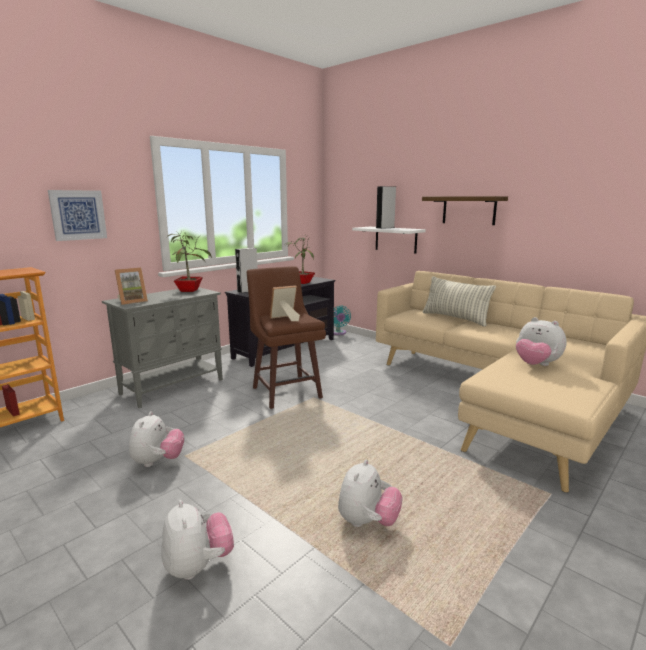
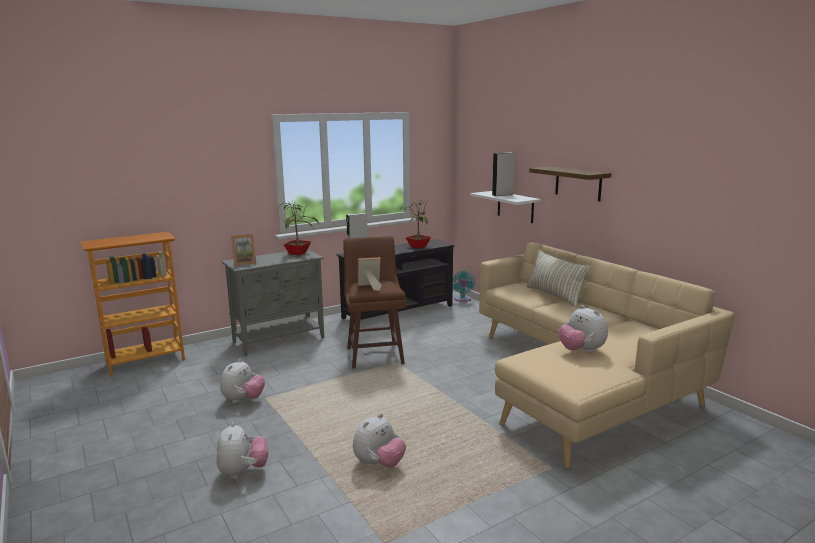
camera: 15 degrees right, 0 degrees up
(78, 215) = (207, 187): picture -> none

